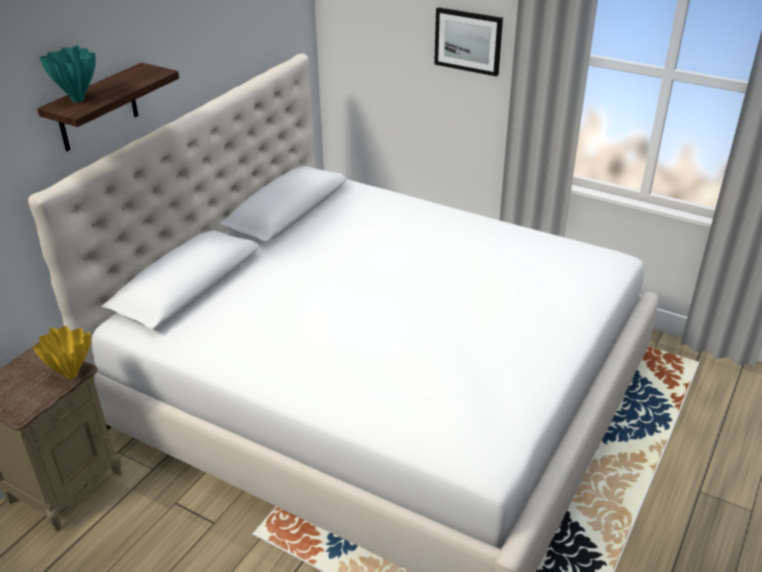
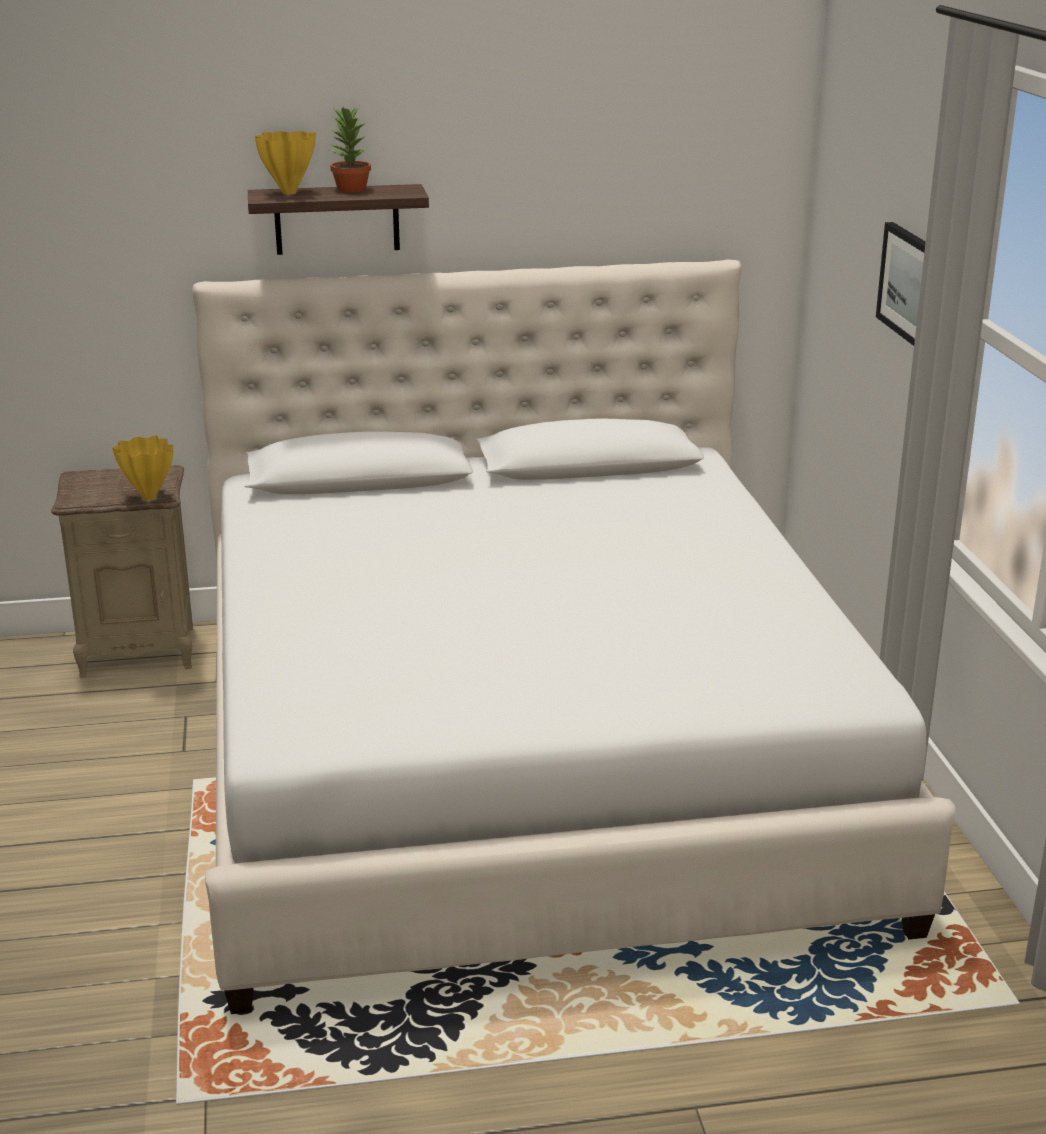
camera: 50 degrees right, 10 degrees down
(77, 100) = (288, 193): turquoise vase -> yellow vase
(111, 82) = (350, 189): none -> potted plant

